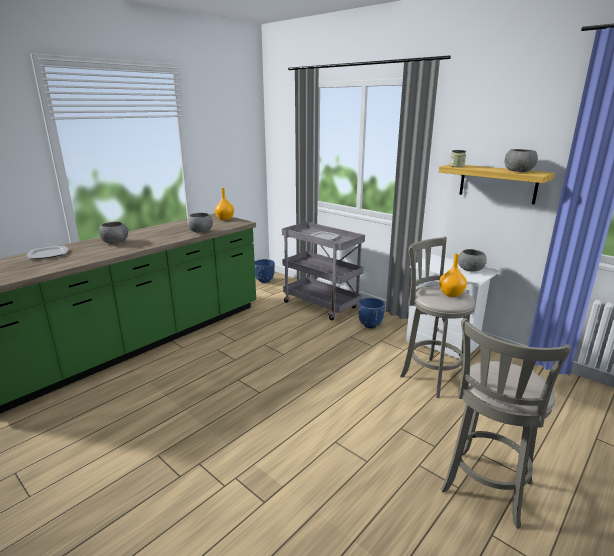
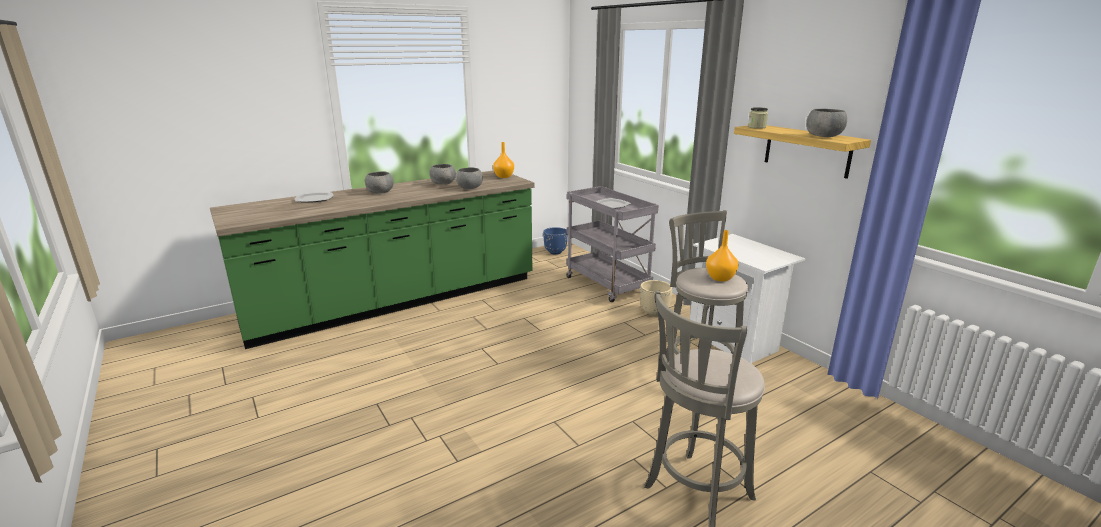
camera: 15 degrees right, 0 degrees up
(370, 325) = (654, 312): blue planter -> beige planter
(470, 270) = (765, 254): grey bowl -> grey bowl (443, 183)

